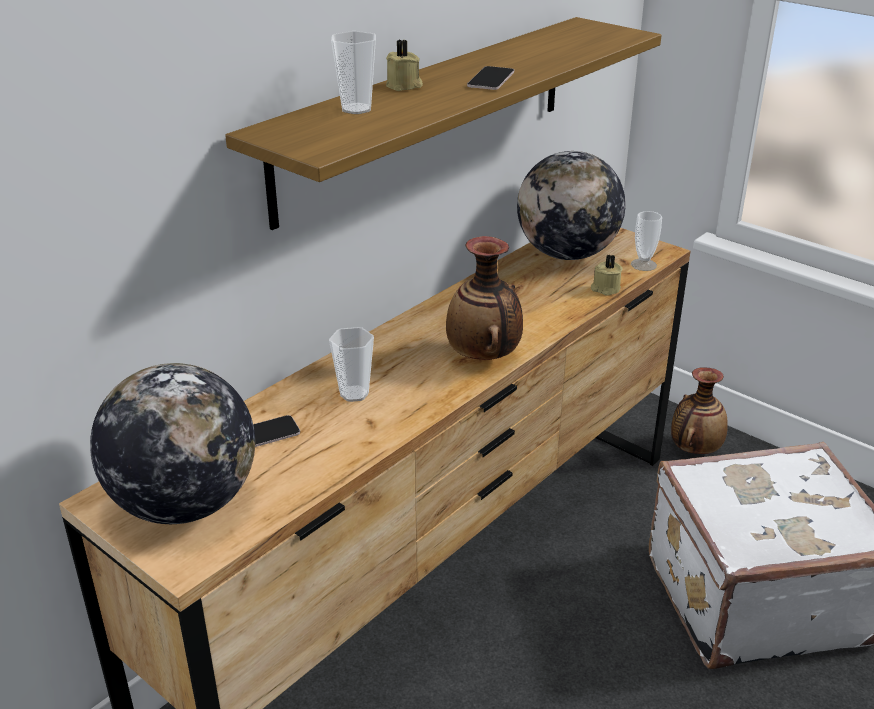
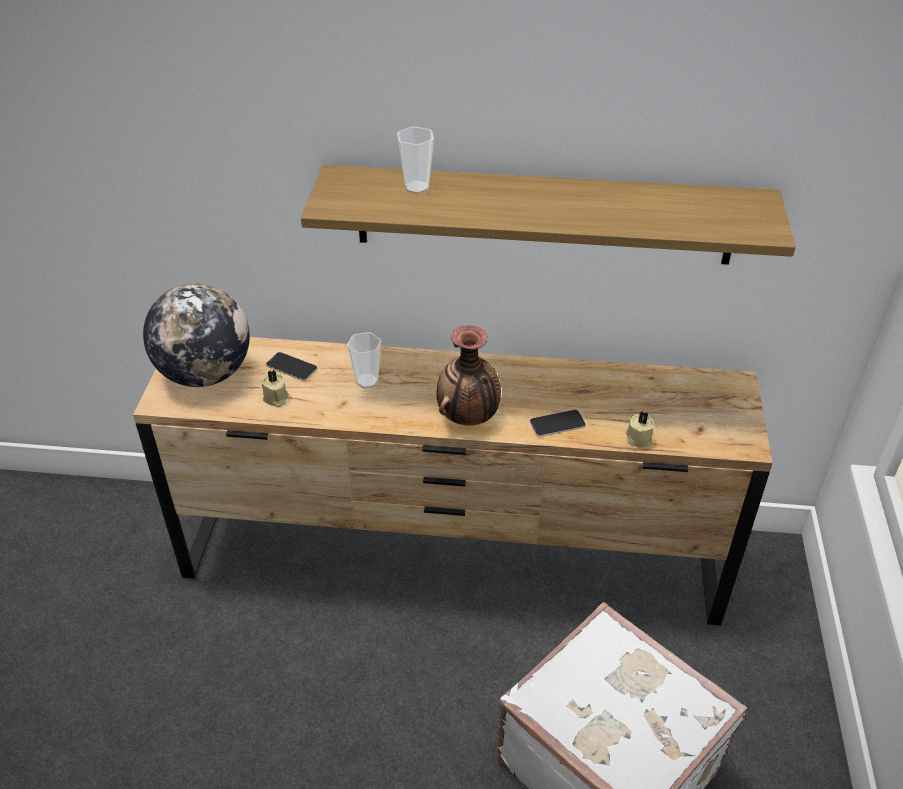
camera: 55 degrees right, 10 degrees up
(404, 86) = (486, 185): beige candle -> beige candle (276, 398)
(491, 79) = (547, 212): phone -> phone (557, 424)
(567, 254) = (671, 394): globe -> none
(643, 265) = (707, 444): cup -> none
(694, 449) = (762, 644): vase -> none

